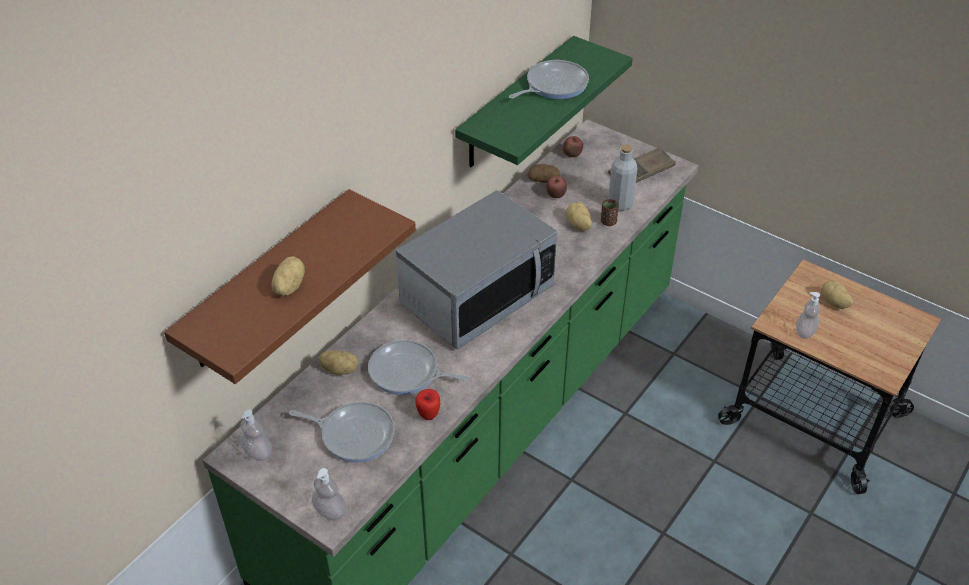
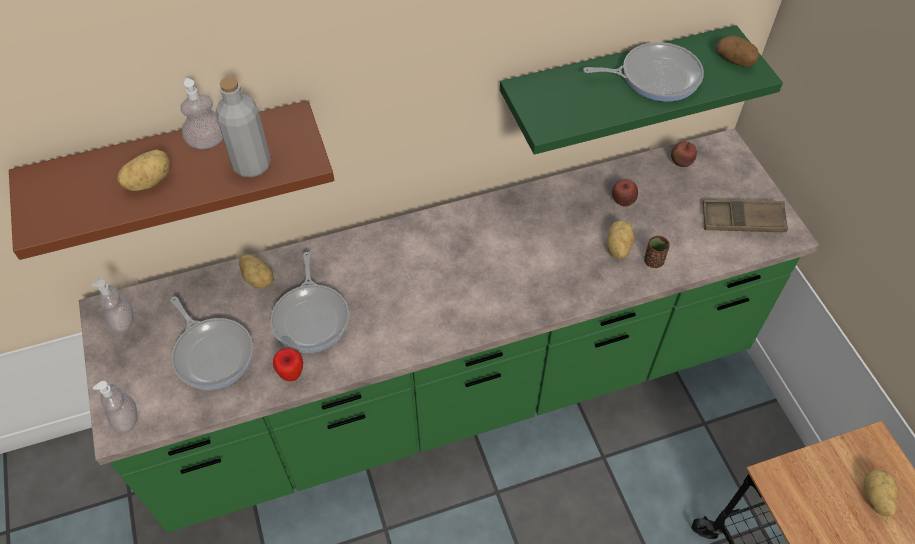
camera: 35 degrees right, 10 degrees up
(407, 373) = (311, 317): frying pan -> frying pan turned 150 degrees counterclockwise
(477, 296) = (445, 272): microwave -> none
(543, 180) = (625, 177): potato -> potato (735, 60)
(620, 204) = (685, 246): grey bottle -> grey bottle (252, 165)
(804, 332) = (806, 512): soap dispenser -> soap dispenser (208, 141)

